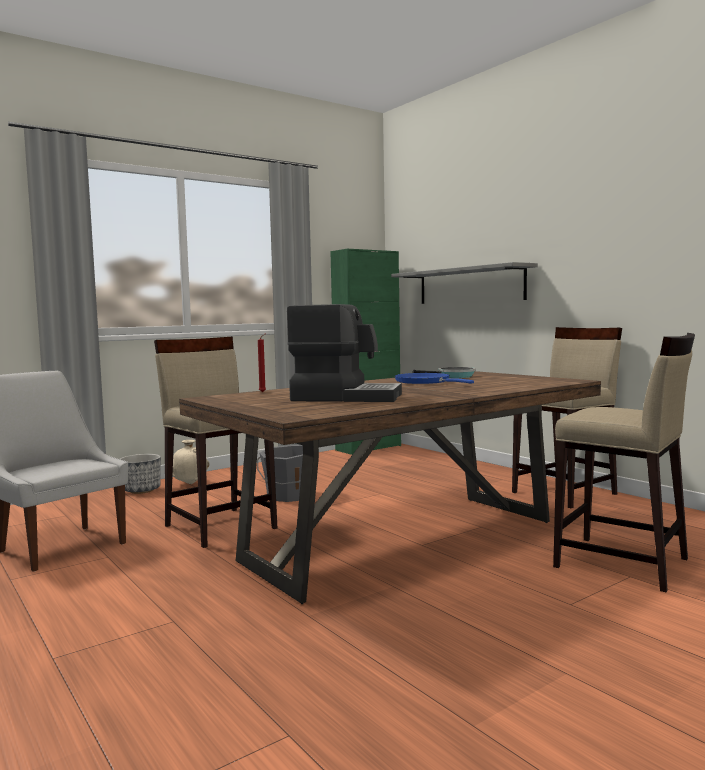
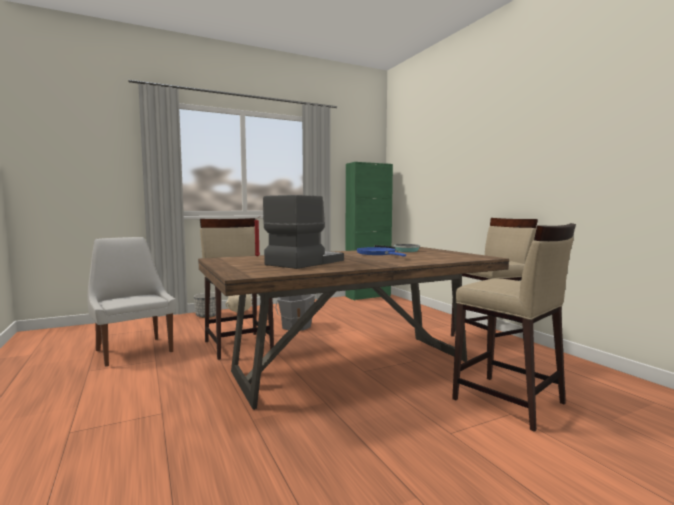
camera: 10 degrees right, 0 degrees up
(346, 397) = (304, 262): coffee machine -> coffee machine turned 75 degrees counterclockwise
(470, 285) = (436, 187): grey shelf -> none

